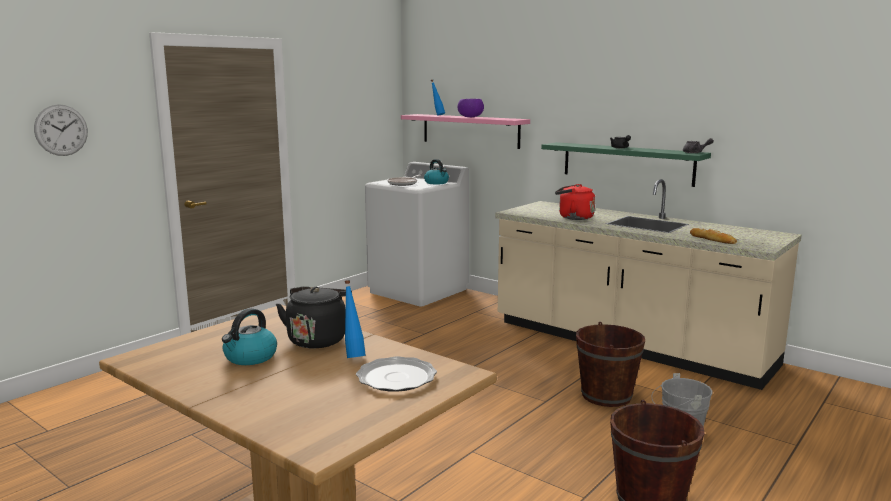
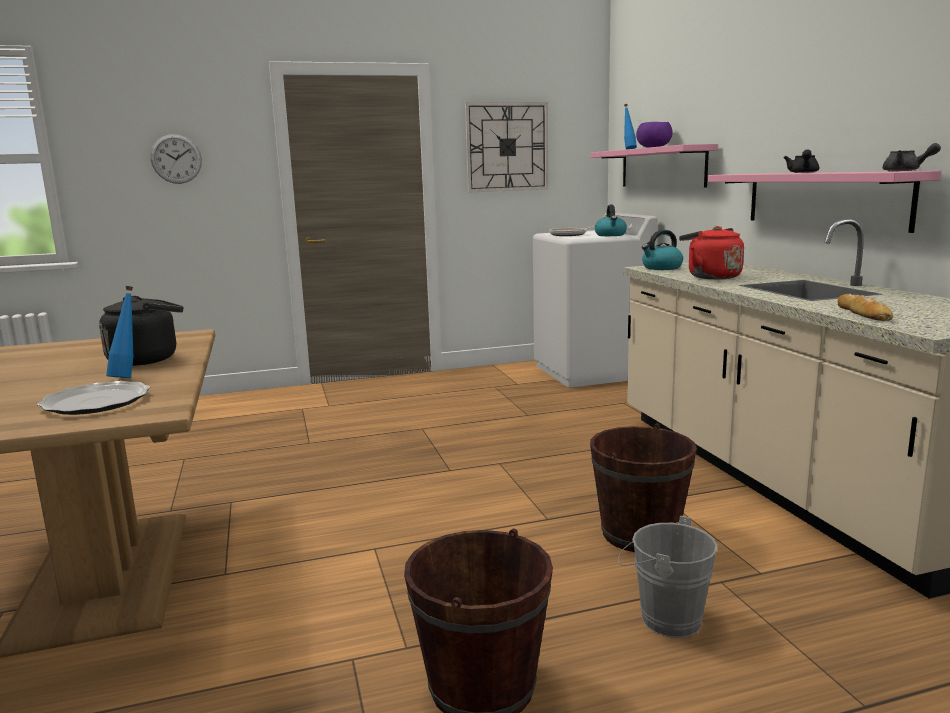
camera: 35 degrees right, 0 degrees up
(250, 357) = (61, 363): kettle -> kettle (661, 268)
(338, 110) = (507, 147): none -> wall clock
(627, 163) = (823, 199): green shelf -> pink shelf

